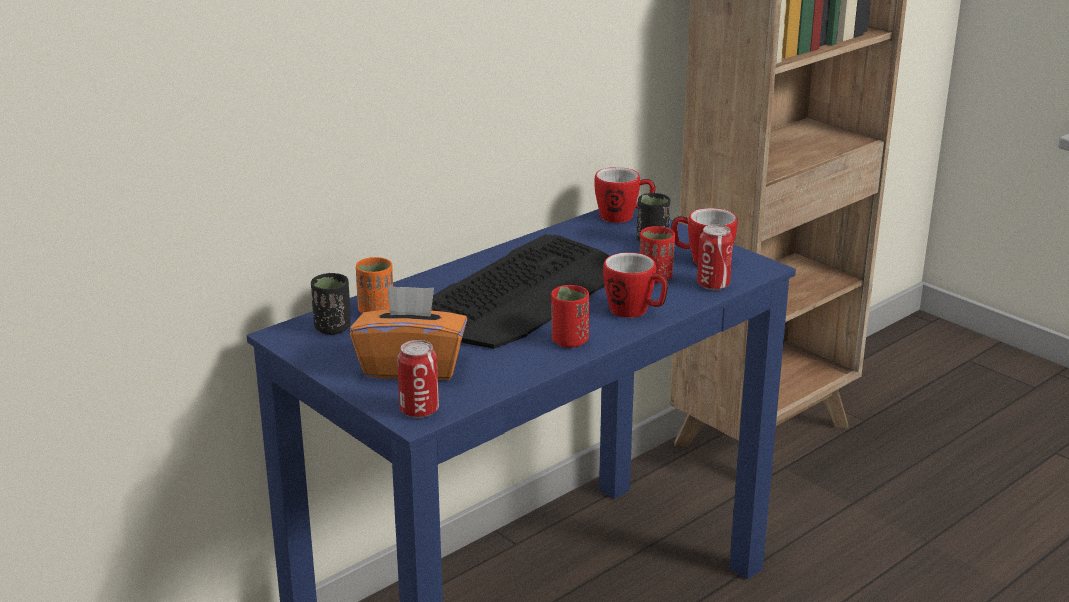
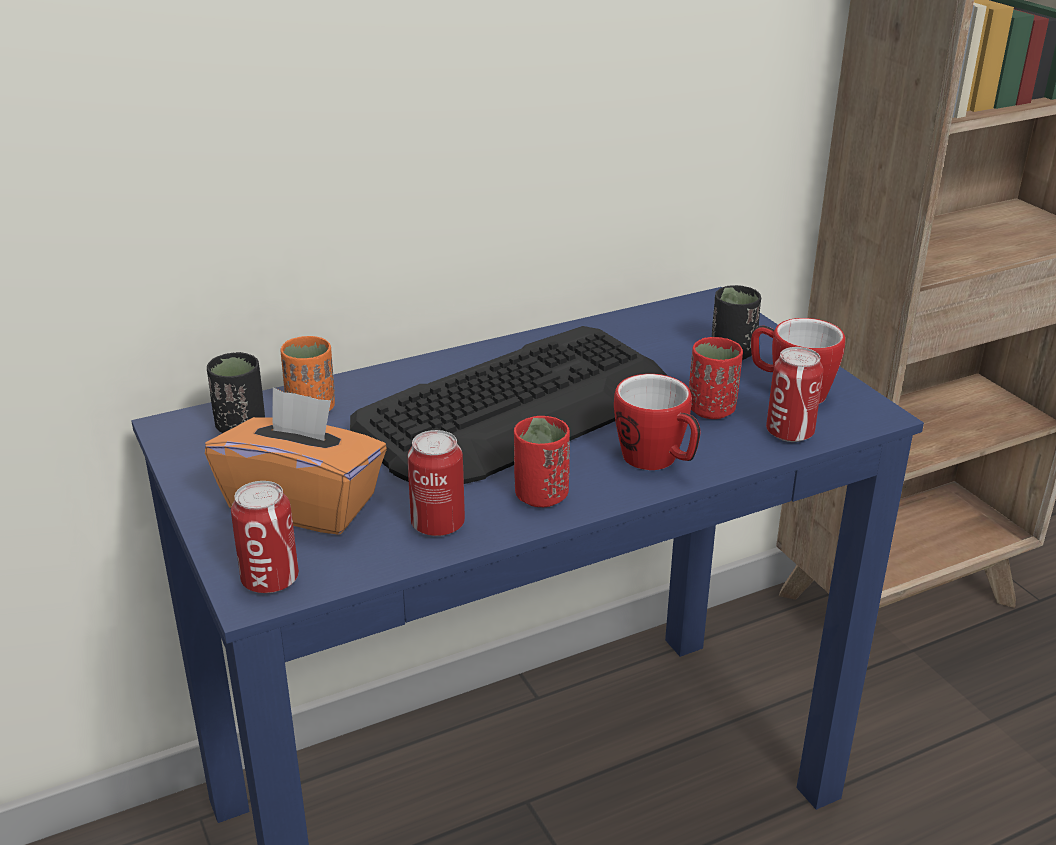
camera: 15 degrees right, 5 degrees up
(511, 365) = (438, 524): none -> can
(623, 217) = (710, 312): mug -> none

